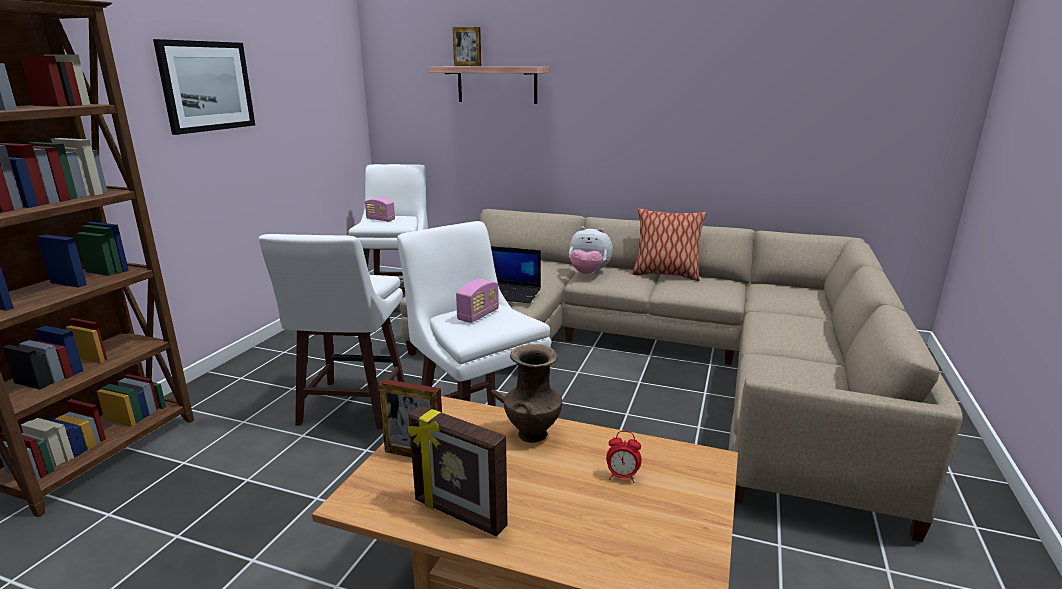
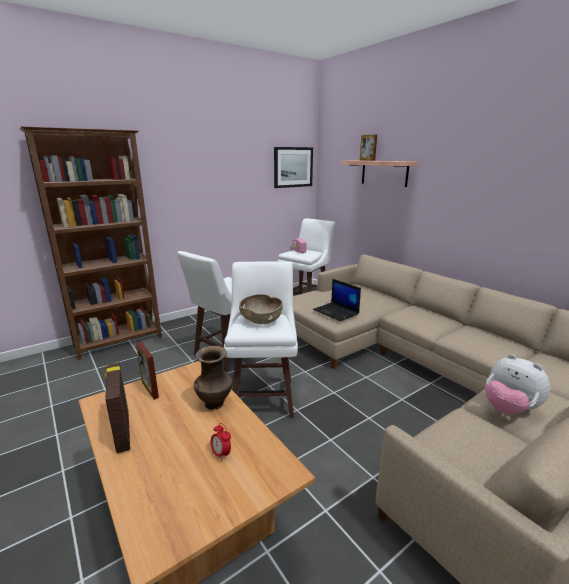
camera: 35 degrees right, 0 degrees up
(206, 86) = (207, 170): picture -> picture (293, 167)
(478, 315) = (261, 320): radio -> brown bowl
(588, 274) = (406, 311): plush toy -> plush toy (509, 409)
(665, 275) = (466, 326): pillow -> none

